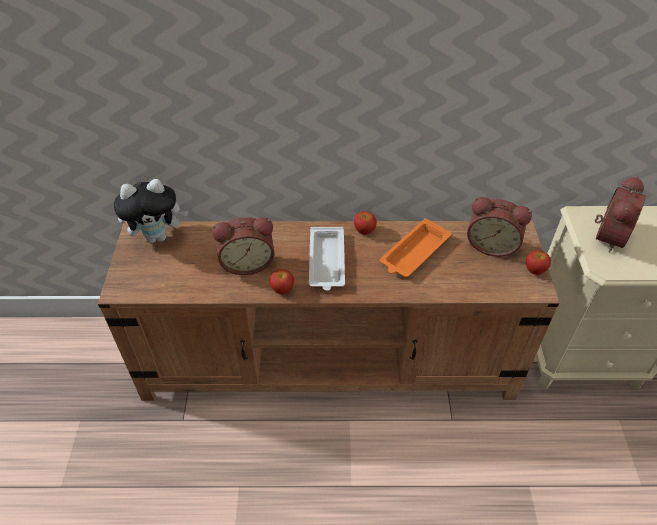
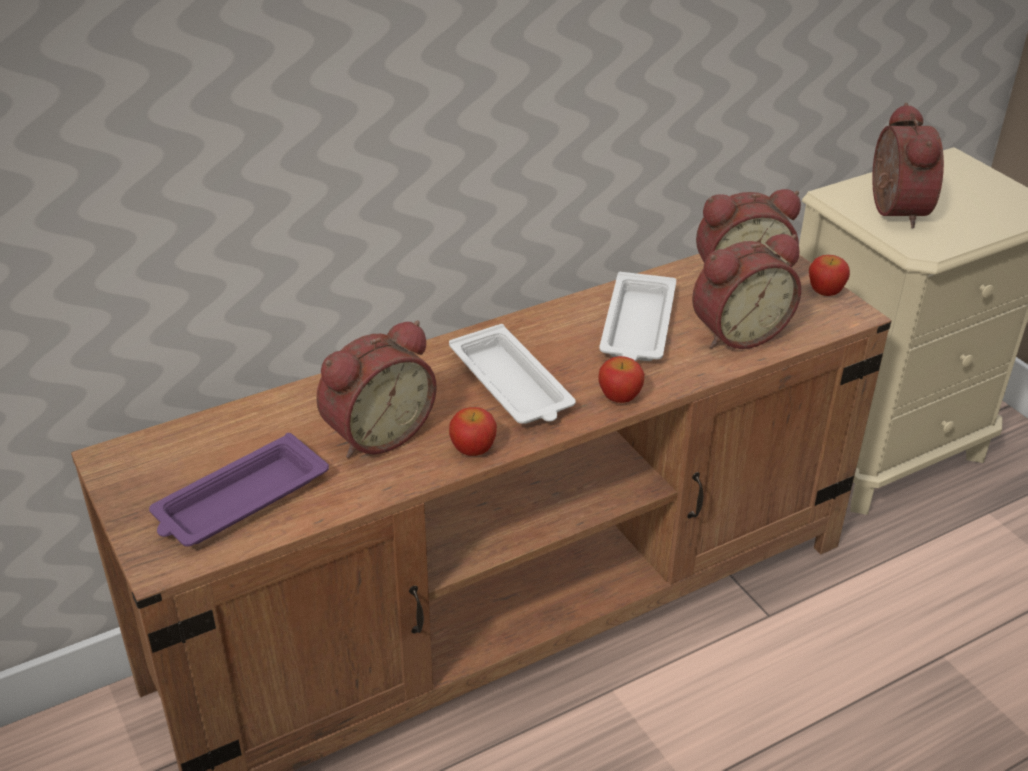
camera: 30 degrees left, 10 degrees down
(158, 236) = (167, 451): plush toy -> none
(167, 273) = (239, 501): none -> purple tray
(364, 231) = (534, 322): apple -> apple (619, 397)
(414, 253) = (637, 327): orange tray -> white tray
(464, 276) = (737, 332): none -> alarm clock

